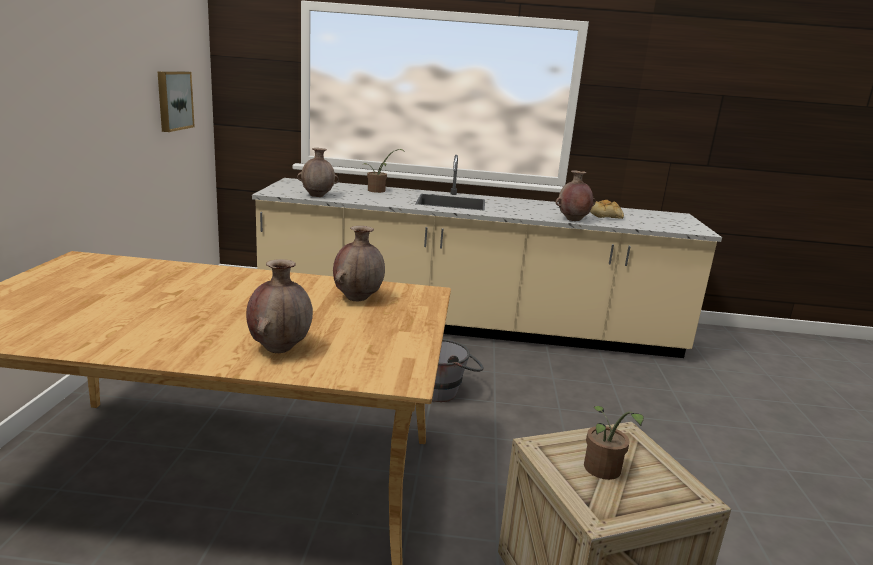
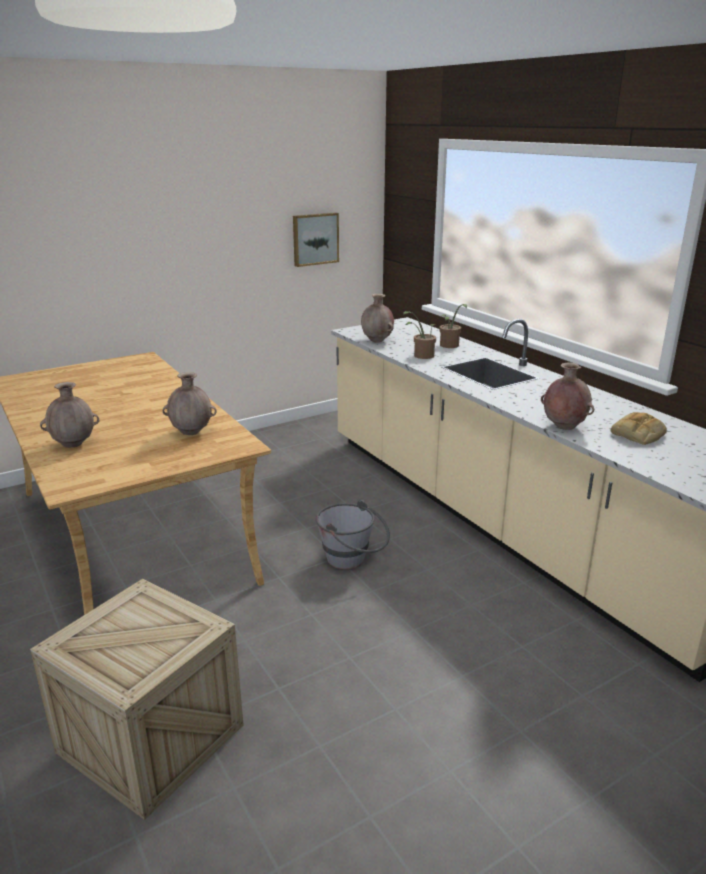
camera: 55 degrees right, 5 degrees up
(602, 471) = (128, 630): potted plant -> potted plant (421, 356)

